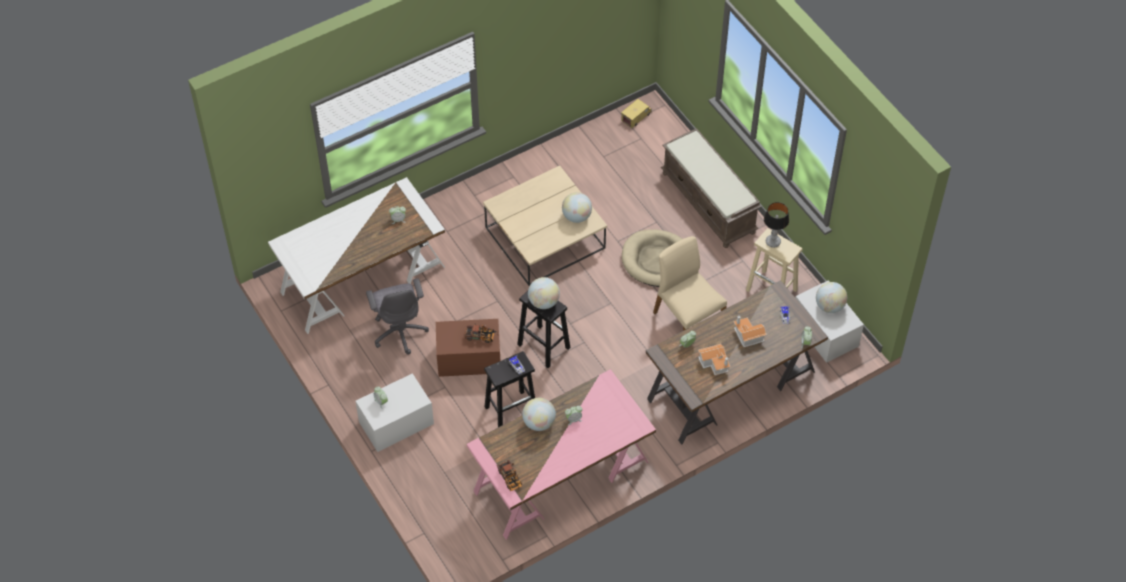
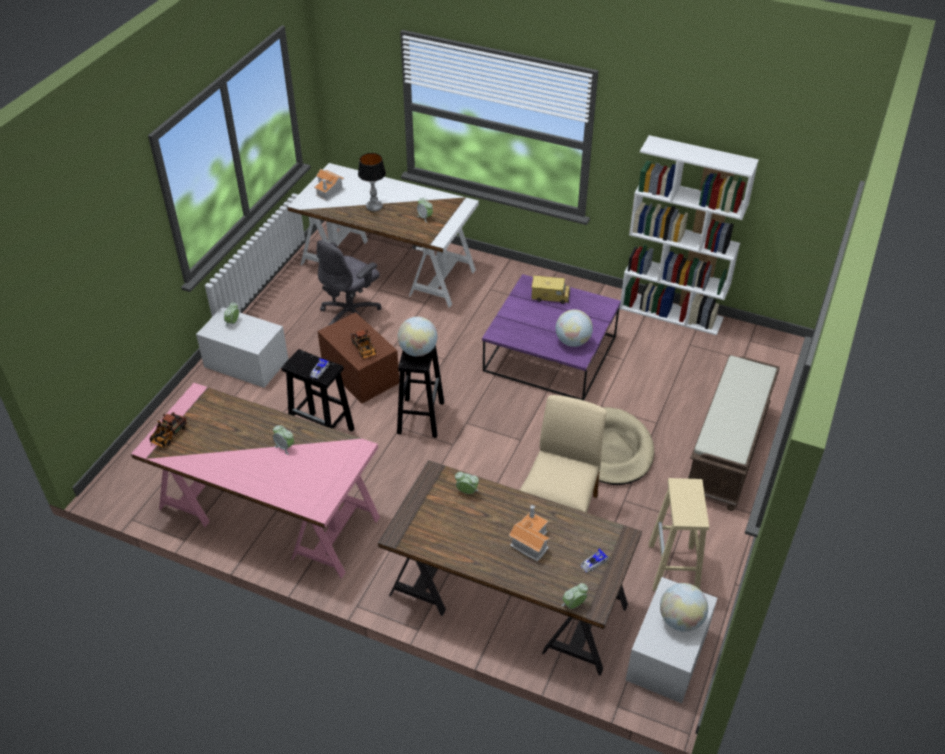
camera: 55 degrees right, 10 degrees down
(539, 423) = (260, 422): globe -> none
(546, 238) = (551, 354): beige coffee table -> purple coffee table
(565, 145) = (671, 313): none -> white bookcase
(636, 117) = (763, 343): toy truck -> toy truck (550, 296)
(715, 363) = (463, 530): toy house -> toy house (329, 191)
(773, 242) = (687, 494): table lamp -> table lamp (375, 207)

